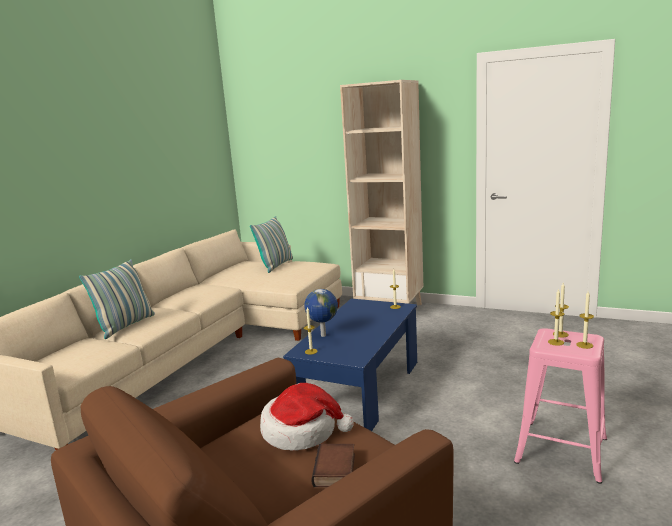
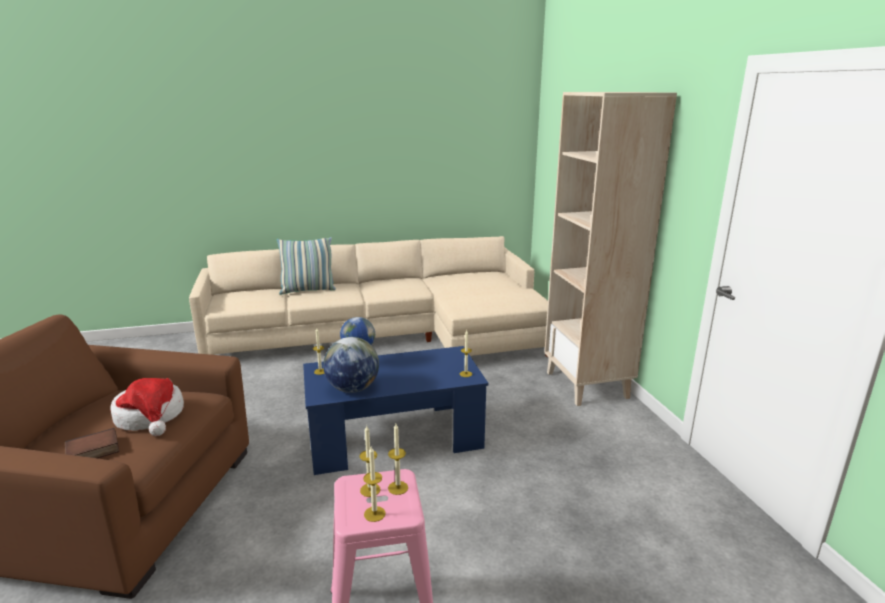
camera: 50 degrees right, 5 degrees up
(275, 265) = (497, 286): pillow -> none
(361, 345) = (352, 389): none -> globe

